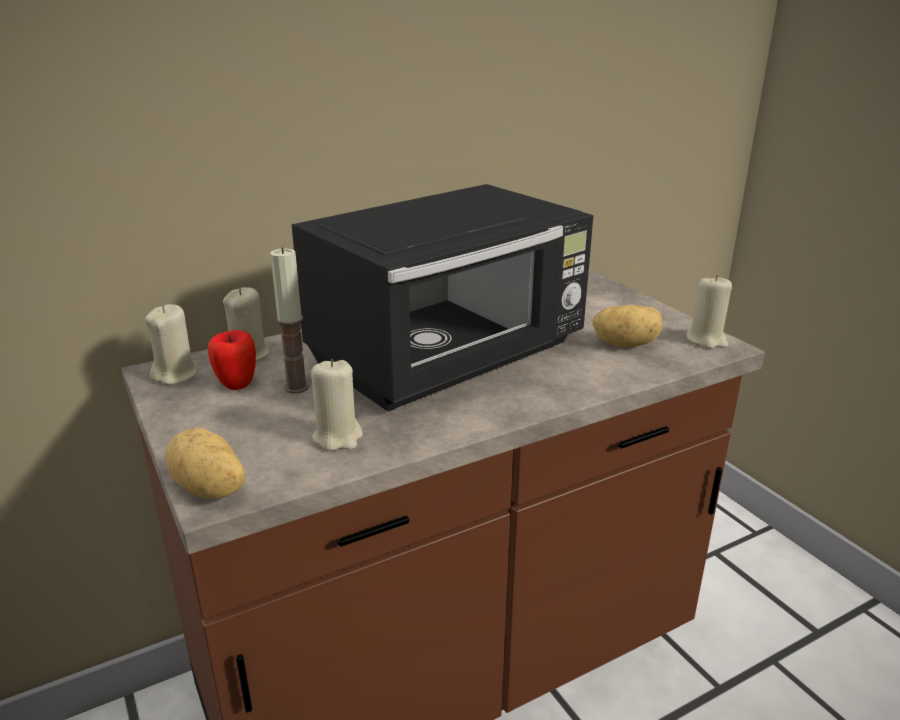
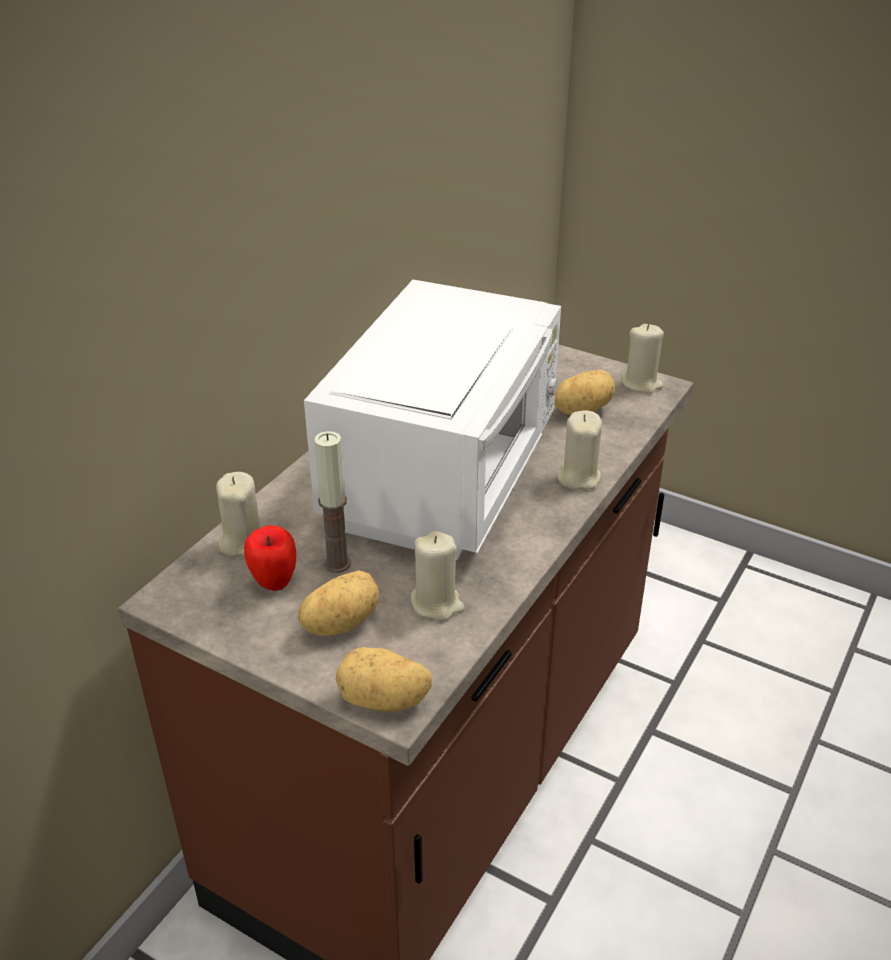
camera: 30 degrees left, 10 degrees up
(176, 374) = (194, 594): beige candle -> beige candle (578, 477)
(248, 424) = (339, 622): none -> potato
(450, 358) = (446, 478): black microwave -> white microwave

